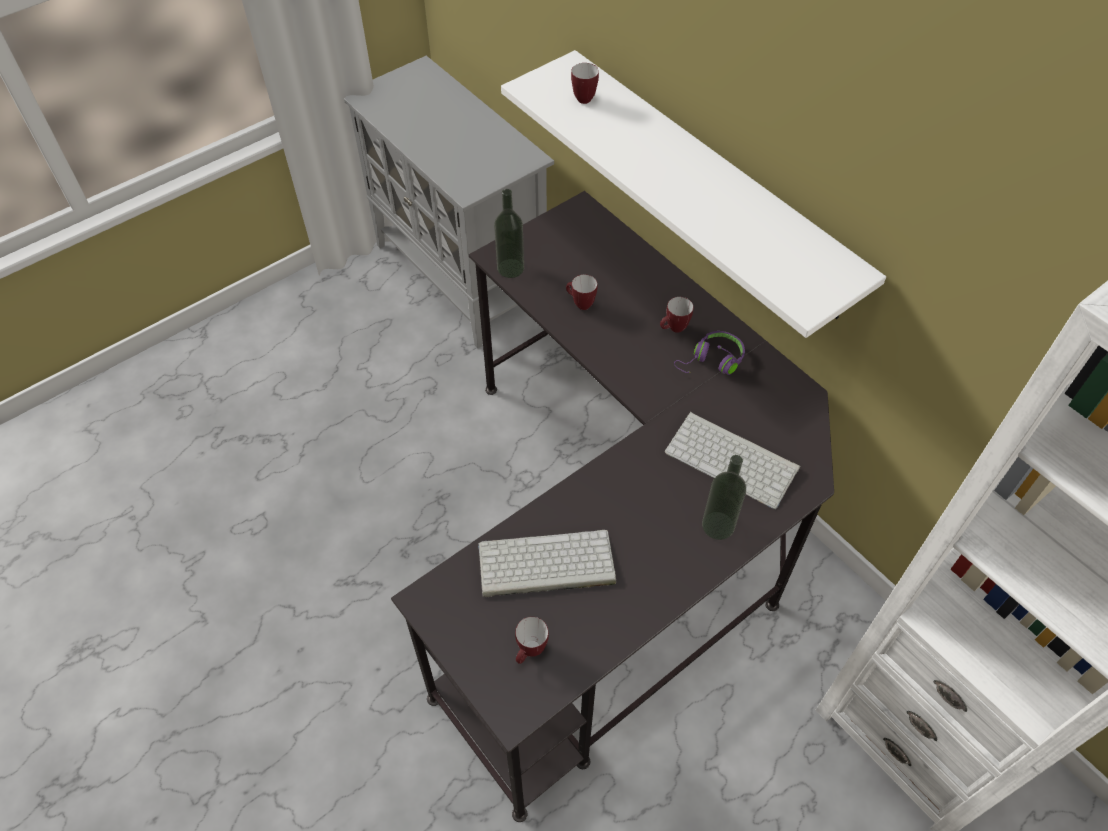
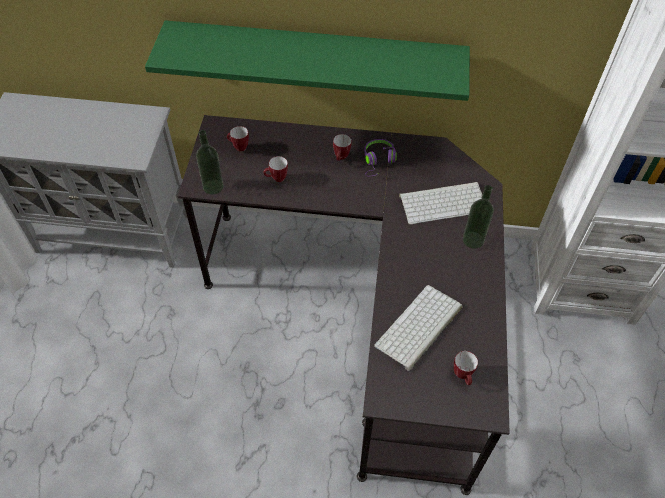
camera: 45 degrees left, 0 degrees up
(582, 97) = (204, 45): mug -> mug (238, 147)
(709, 183) = (315, 56): white shelf -> green shelf

